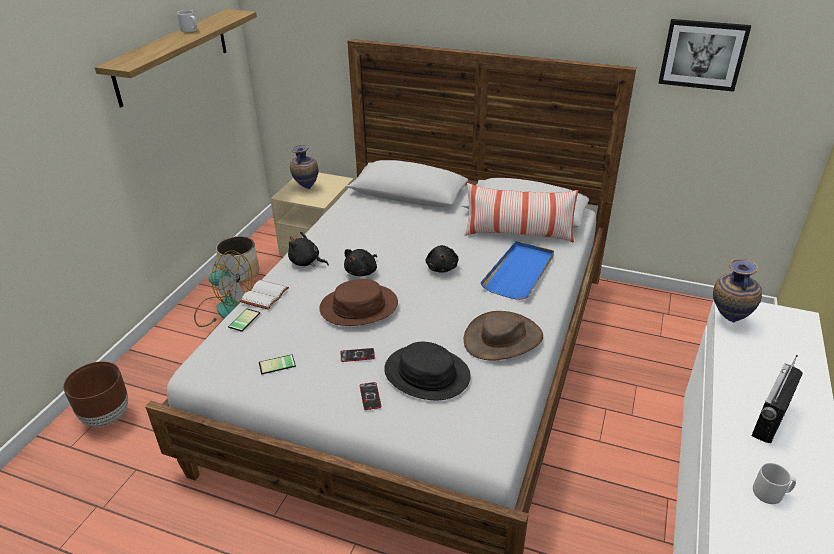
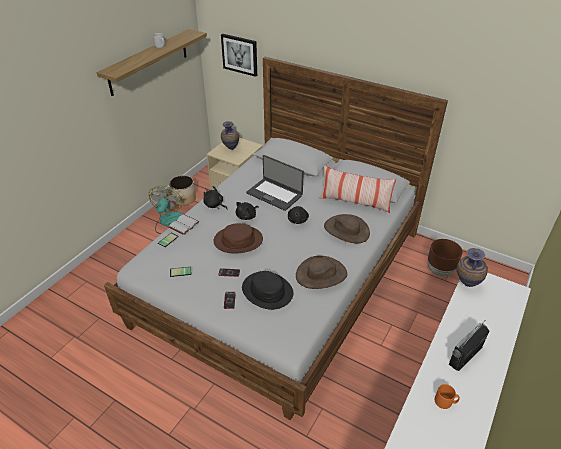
camera: 10 degrees right, 5 degrees up
(107, 416) = (88, 282): brown planter -> brown planter (440, 270)
(224, 309) = (169, 223): fan -> fan turned 105 degrees counterclockwise
(395, 237) = (274, 194): none -> laptop
(519, 272) = (346, 230): blue tray -> brown hat
(702, 54) = (493, 97): picture -> picture (240, 54)
(771, 493) = (445, 402): grey mug -> orange mug

